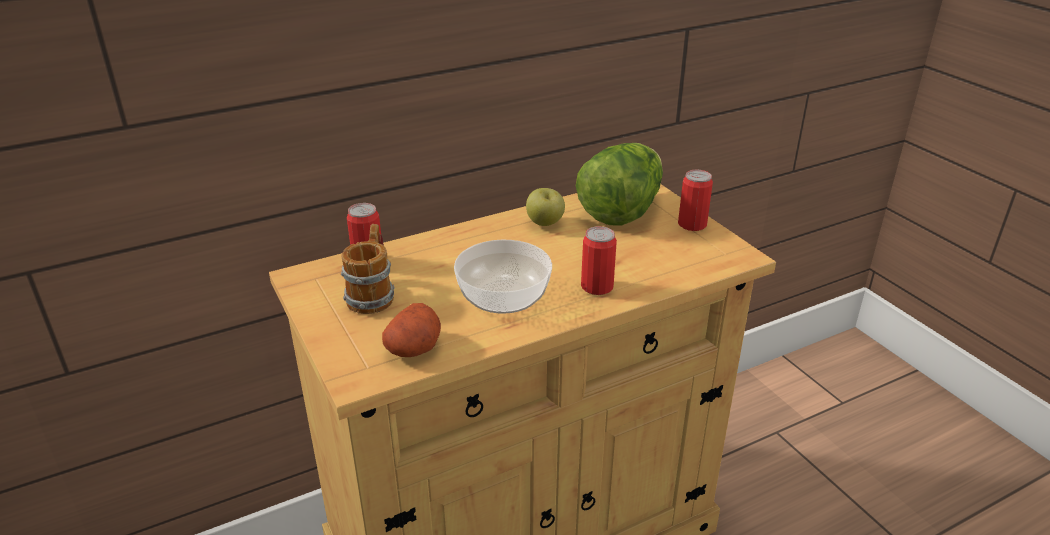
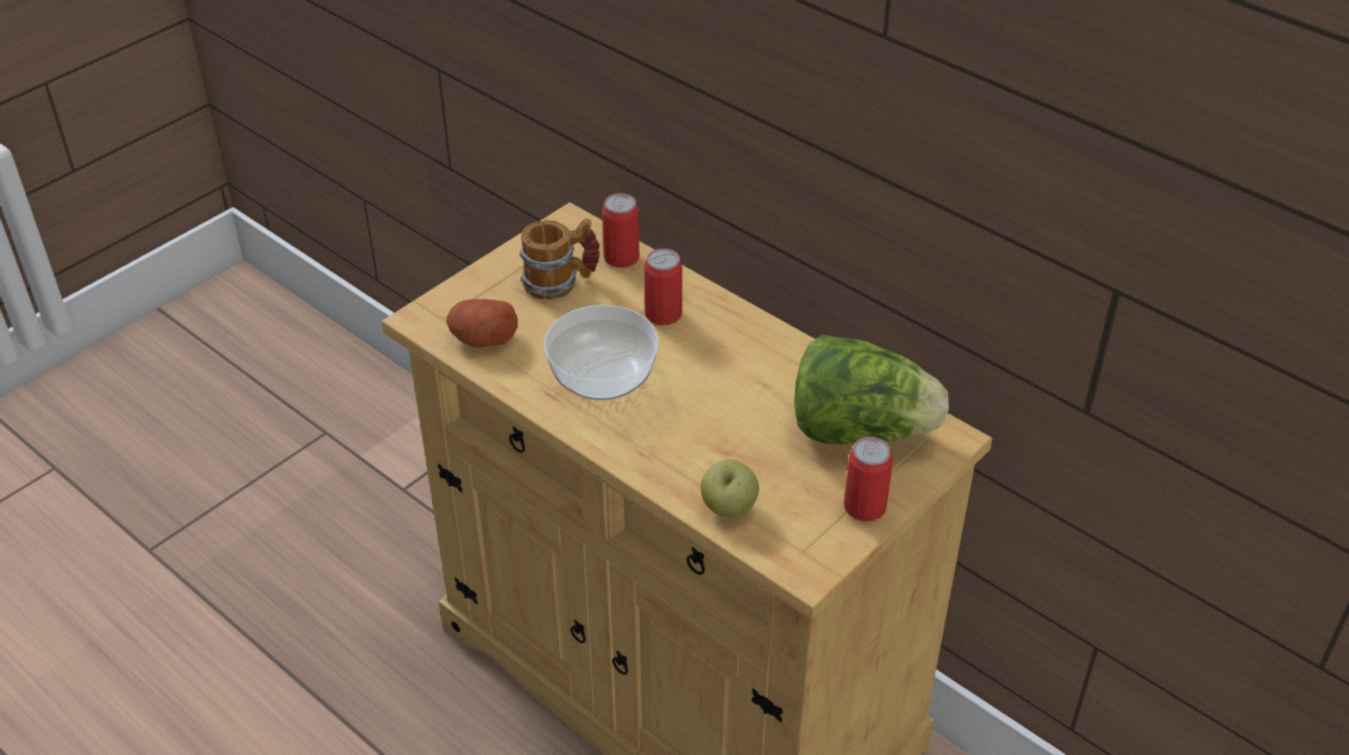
camera: 70 degrees right, 10 degrees up
(545, 223) = (782, 368): apple -> apple (729, 508)
(597, 286) = (659, 445): can -> can (663, 314)

